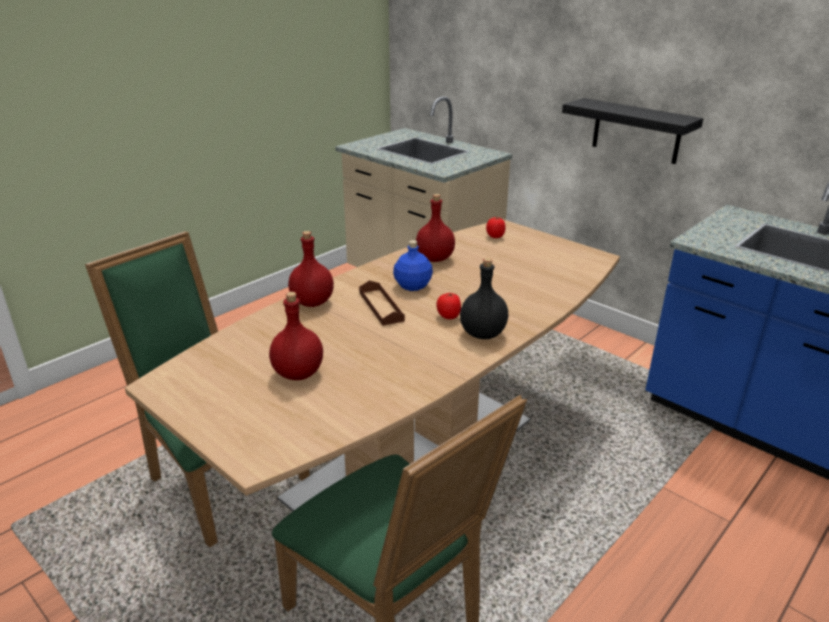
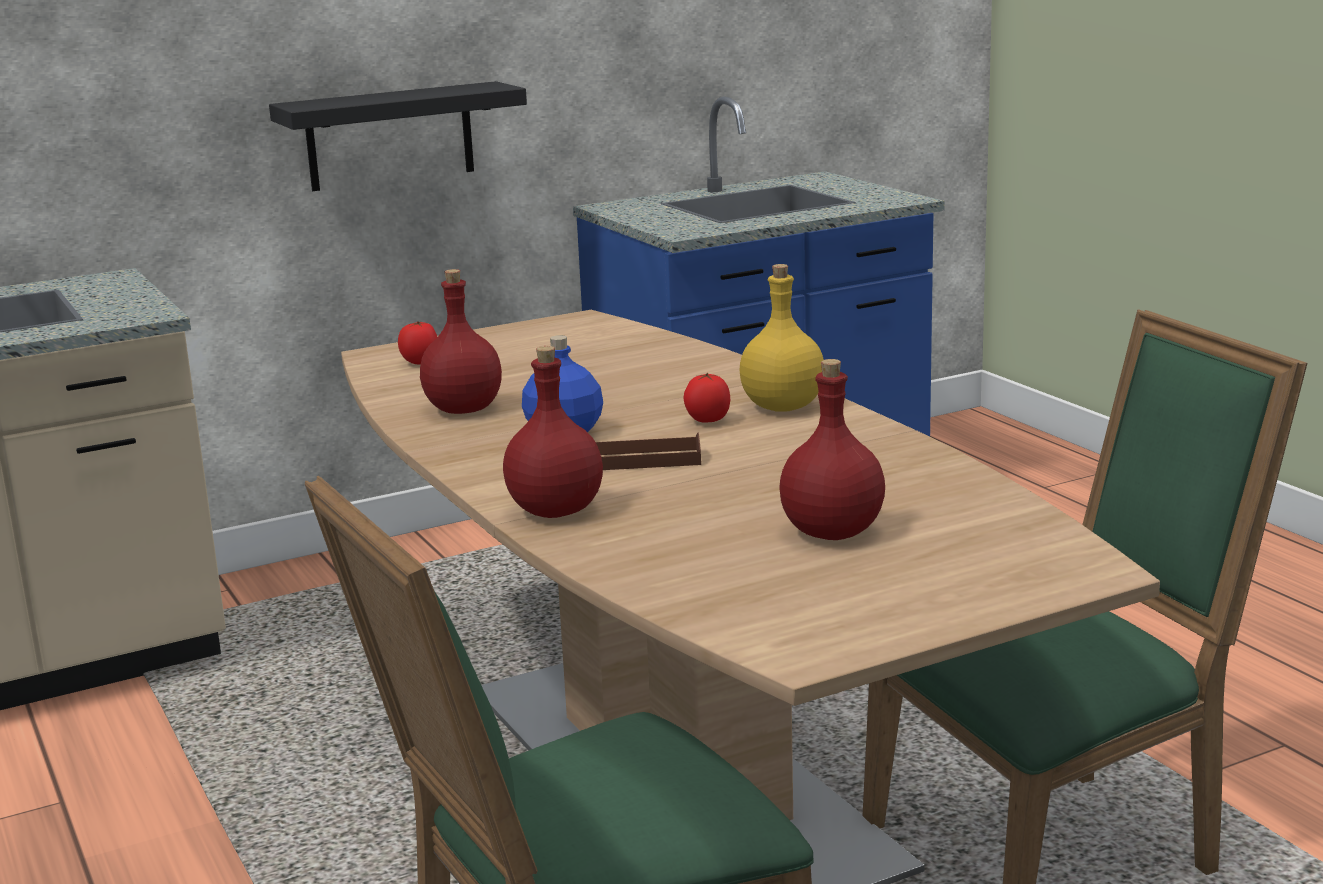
camera: 70 degrees left, 10 degrees down
(483, 333) = (782, 406): black bottle -> yellow bottle

